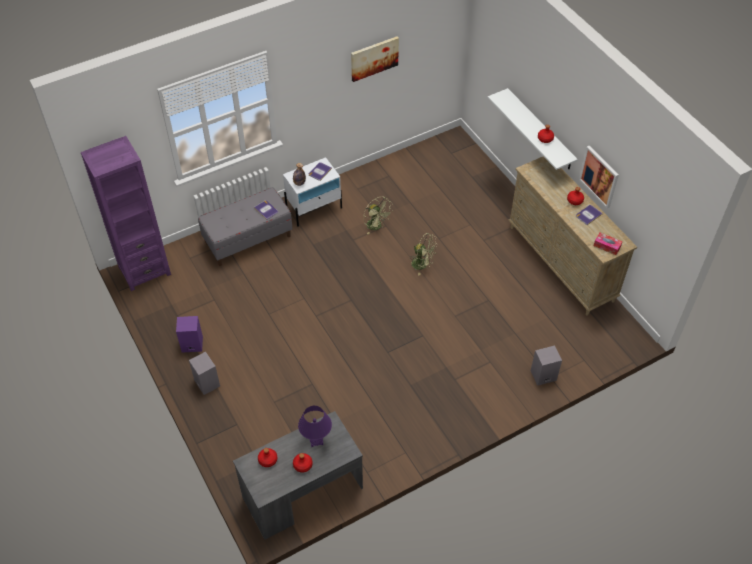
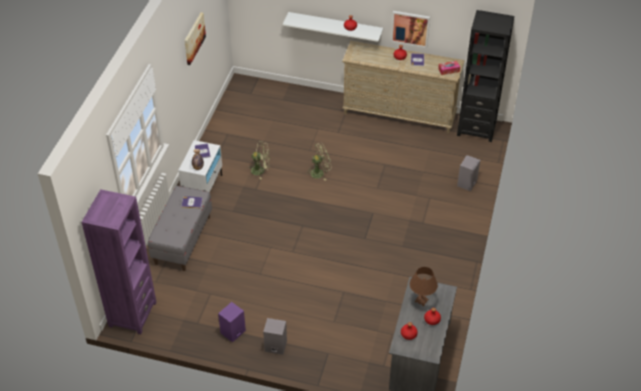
camera: 45 degrees left, 5 degrees down
(316, 440) = (421, 300): purple table lamp -> brown table lamp
(620, 331) = (476, 129): none -> black bookcase

